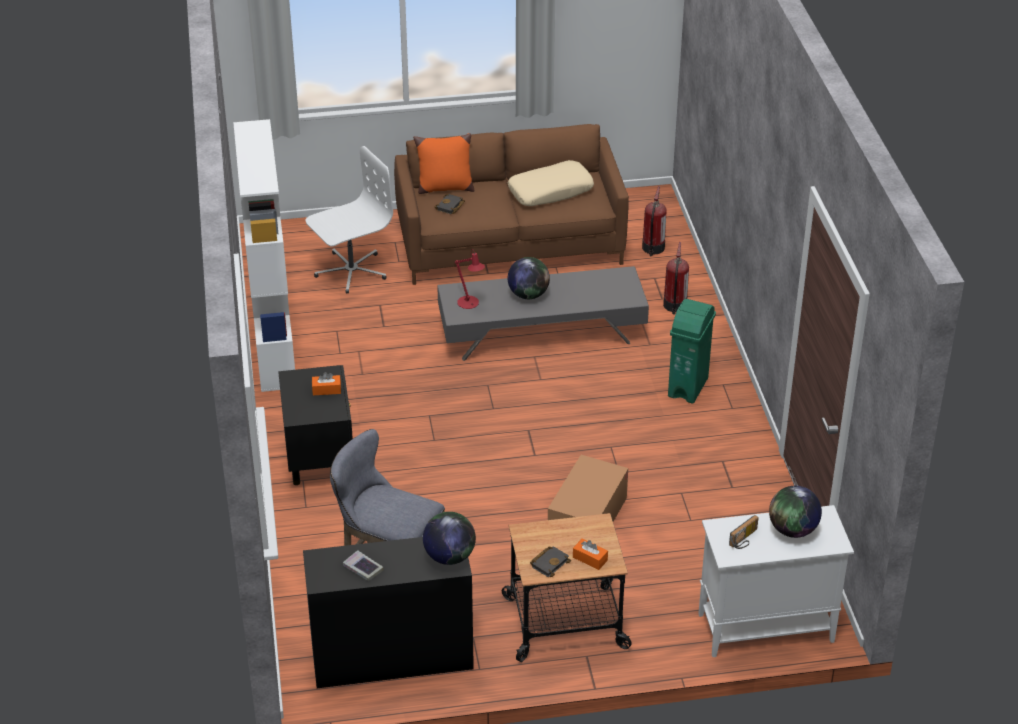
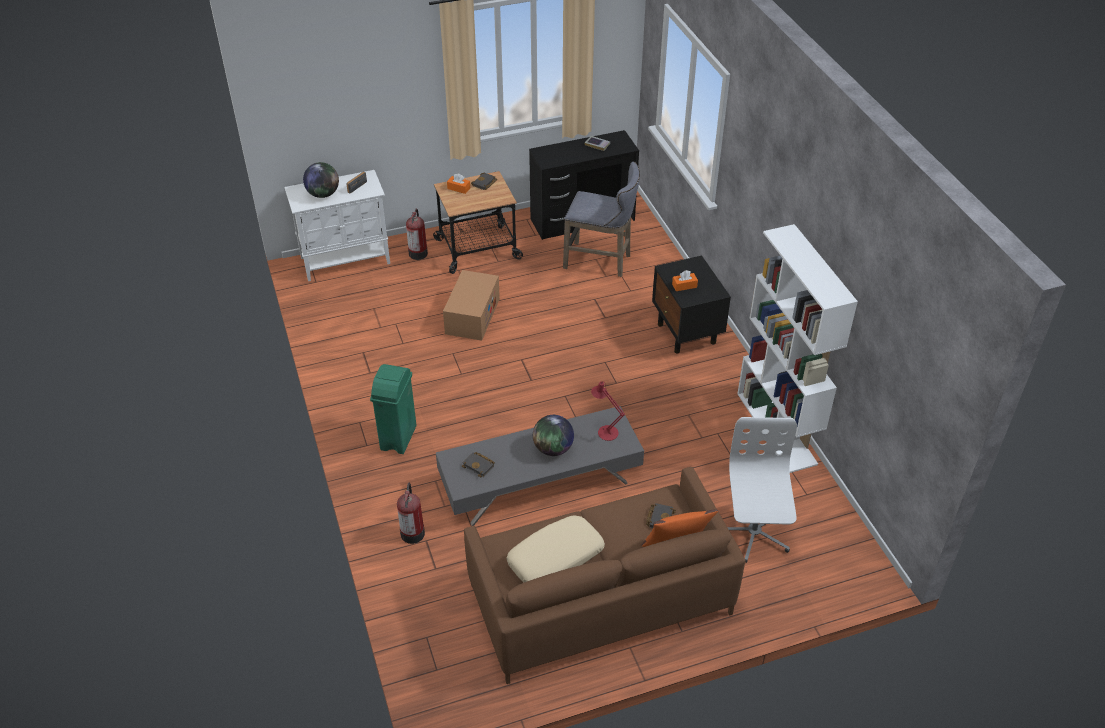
camera: 170 degrees right, 5 degrees up
(351, 271) = (753, 533): white office chair -> white office chair turned 135 degrees clockwise
(449, 556) = (546, 156): globe -> none
(605, 289) = (479, 466): none -> black book
(653, 248) = (439, 614): fire extinguisher -> fire extinguisher (418, 253)

